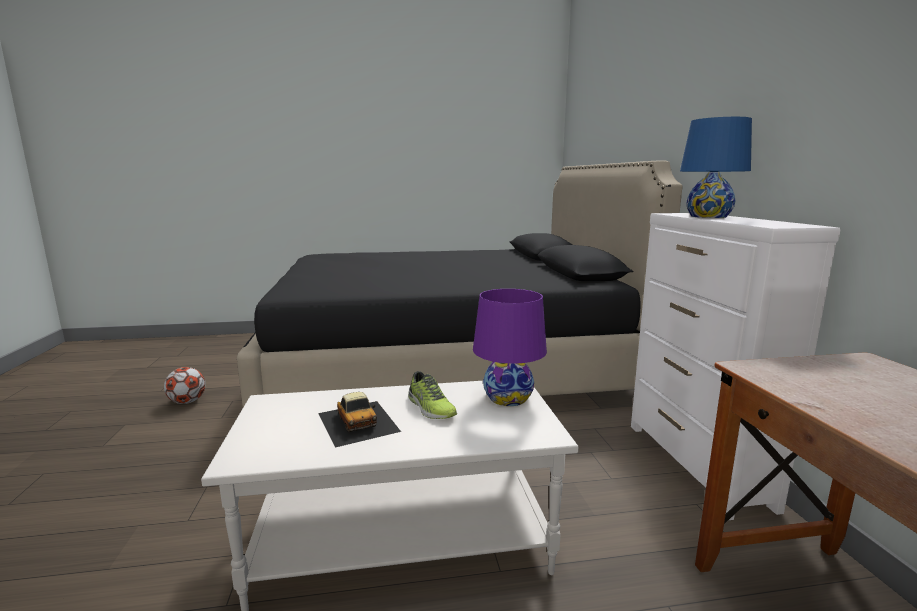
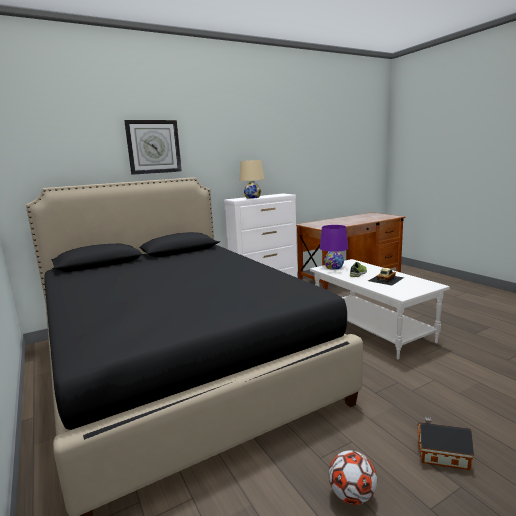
camera: 110 degrees left, 0 degrees up
(131, 452) = (440, 455): none -> toy house
(646, 108) = (153, 147): none -> wall clock
(708, 216) = (253, 197): blue table lamp -> beige table lamp

